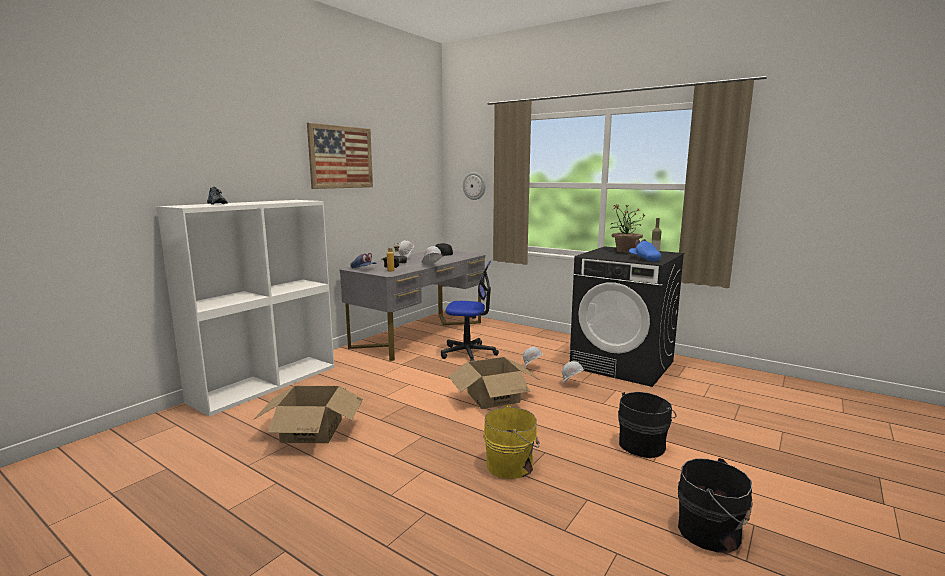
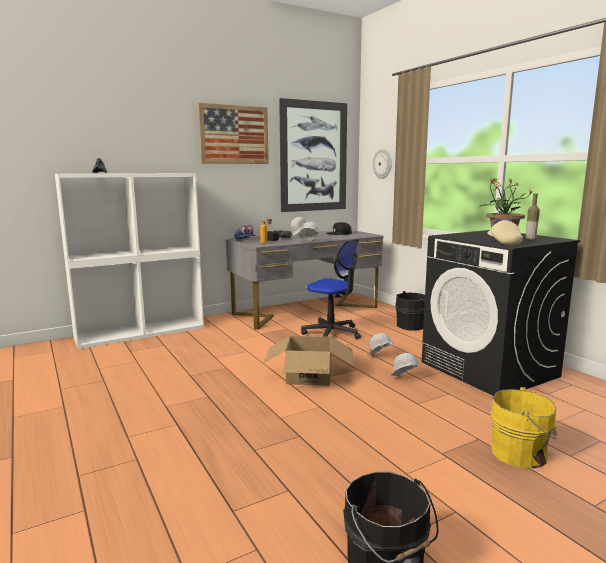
camera: 25 degrees right, 0 degrees up
(312, 430) = (131, 373): cardboard box -> none
(409, 179) = (314, 157): none -> picture
(512, 465) = (255, 439): yellow bucket -> yellow bucket (521, 453)
(643, 444) = (414, 454): black bucket -> black bucket (412, 325)
(644, 259) = (503, 242): blue cap -> beige cap

